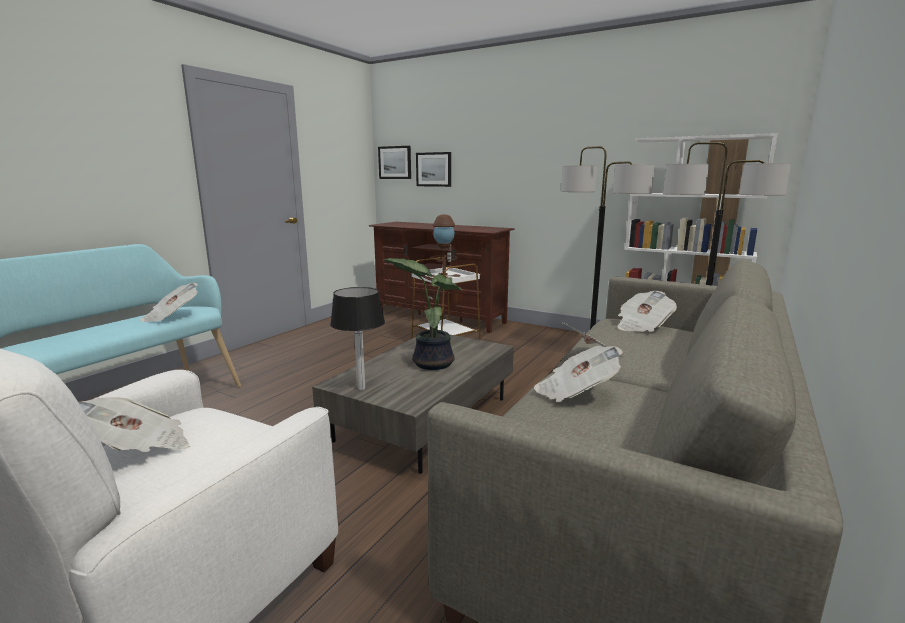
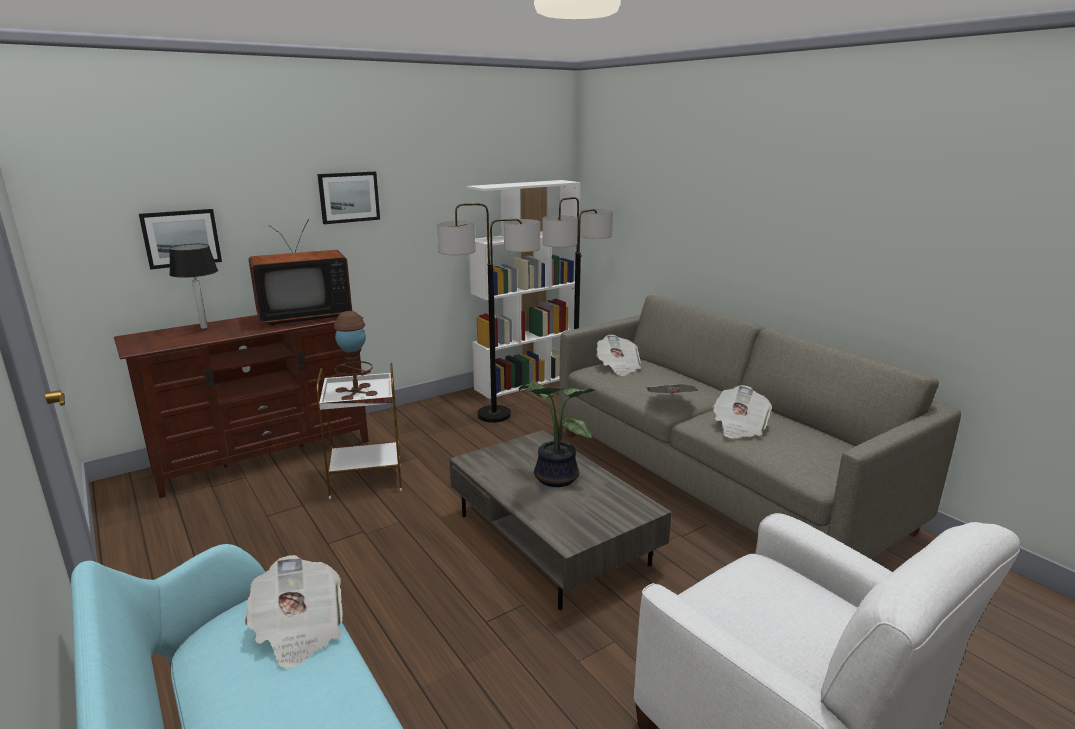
camera: 65 degrees left, 5 degrees up
(138, 448) = (778, 636): newspaper -> none
(362, 388) = (592, 528): table lamp -> table lamp (204, 327)
(395, 162) = (85, 233): picture -> picture (349, 197)
(473, 228) = (303, 316): none -> television

